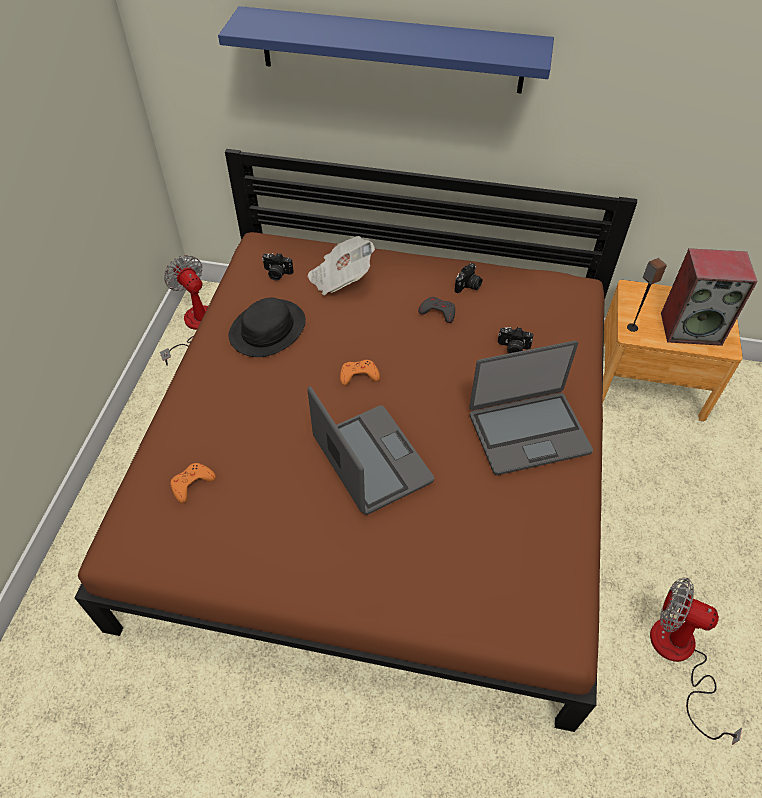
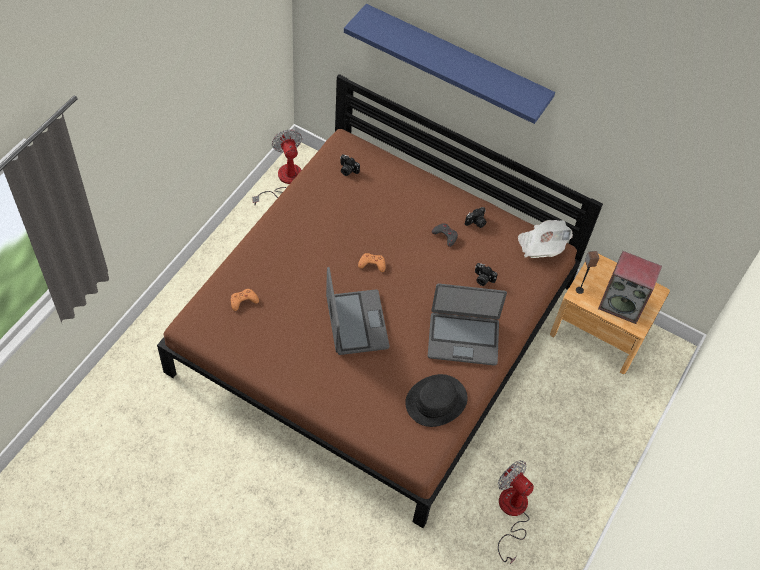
camera: 15 degrees right, 5 degrees up
(268, 329) = (325, 211): black hat -> black hat (436, 401)
(340, 278) = (390, 188): newspaper -> newspaper (541, 246)

